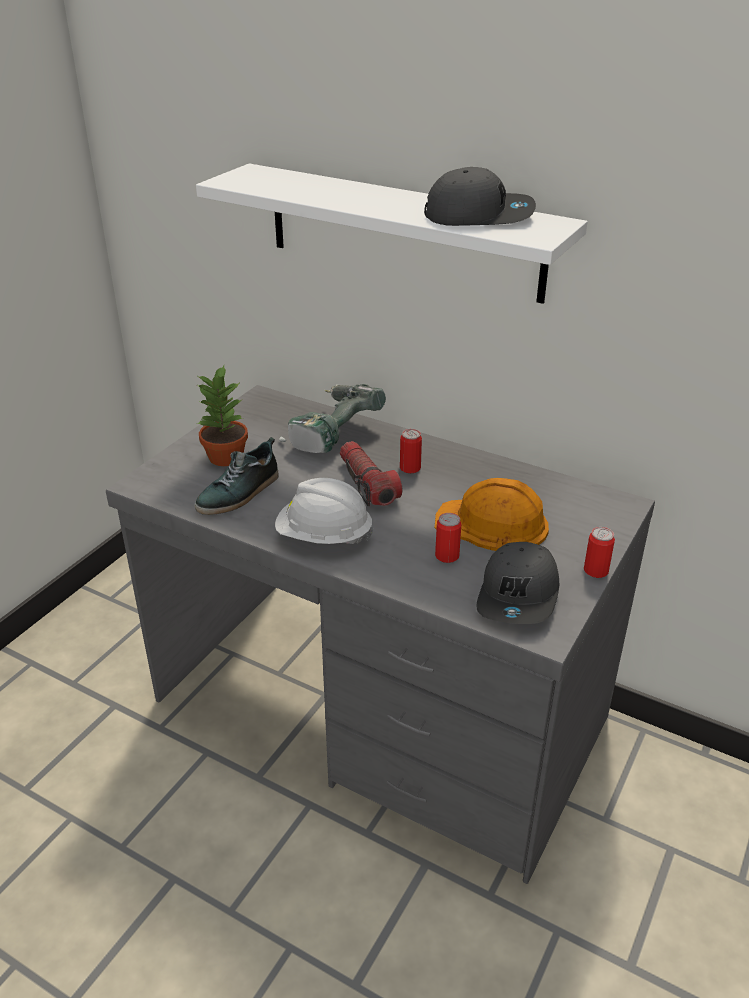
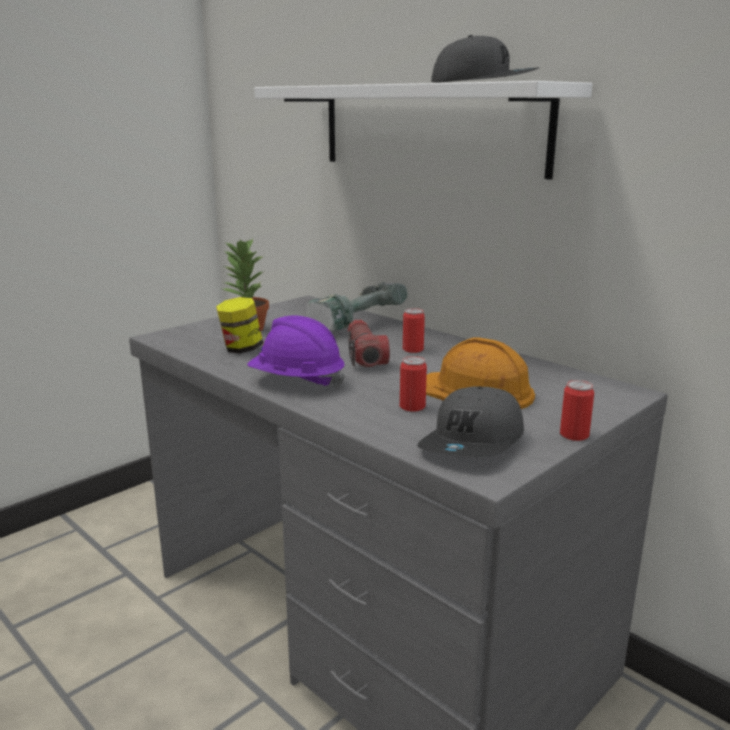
camera: 15 degrees right, 15 degrees down
(239, 493) = (241, 349): shoe -> jar
(324, 537) = (297, 382): white hard hat -> purple hard hat

